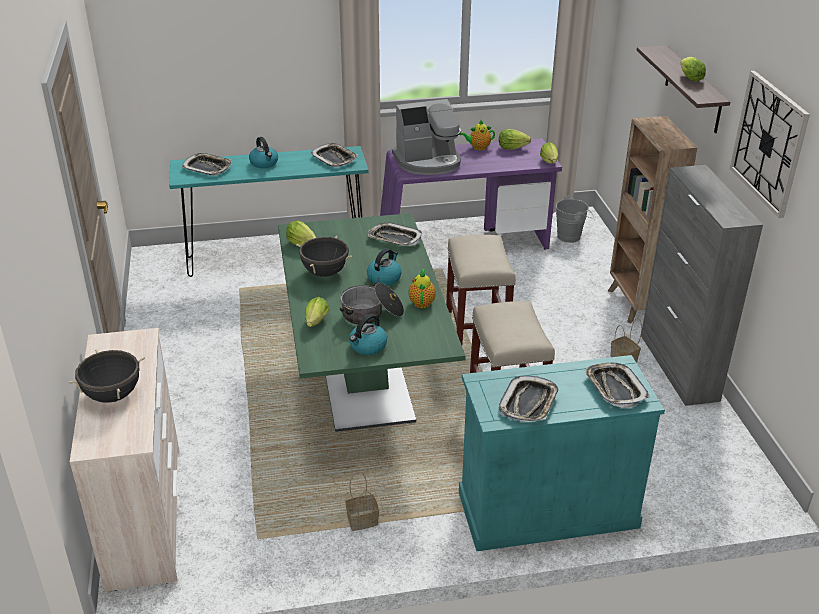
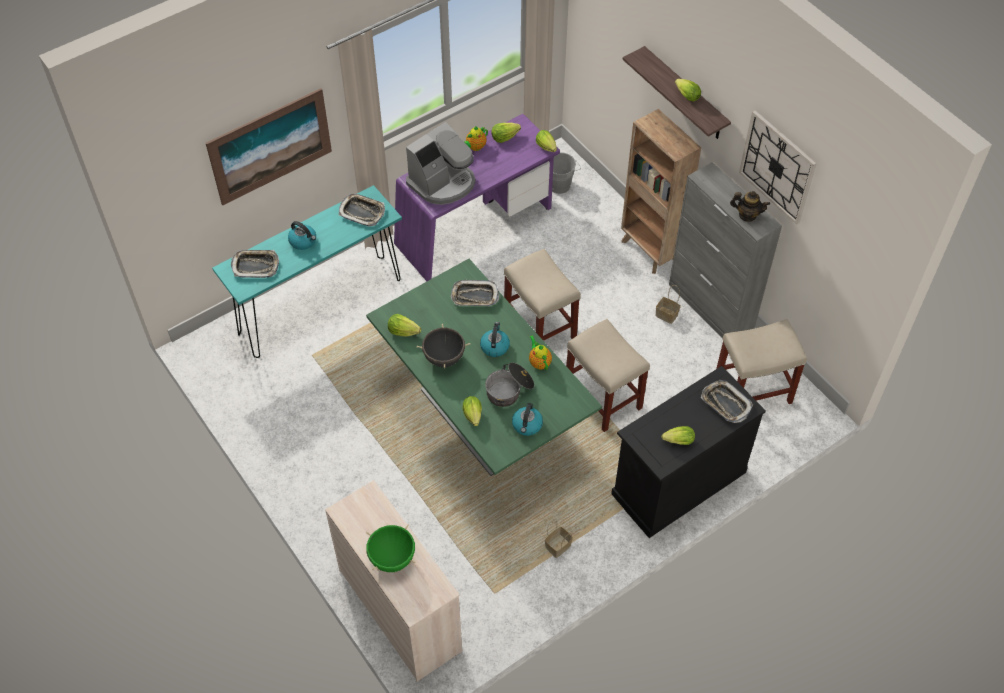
camera: 25 degrees left, 20 degrees up
(112, 395) = (392, 558): black cooking pot -> green cooking pot
(258, 53) = (270, 146): none -> picture
(529, 403) = (676, 441): tray -> lettuce
(547, 509) = (678, 483): turquoise cabinet -> black cabinet
(689, 453) = (751, 391): none -> beige stool
(723, 208) = (747, 215): none -> teapot

